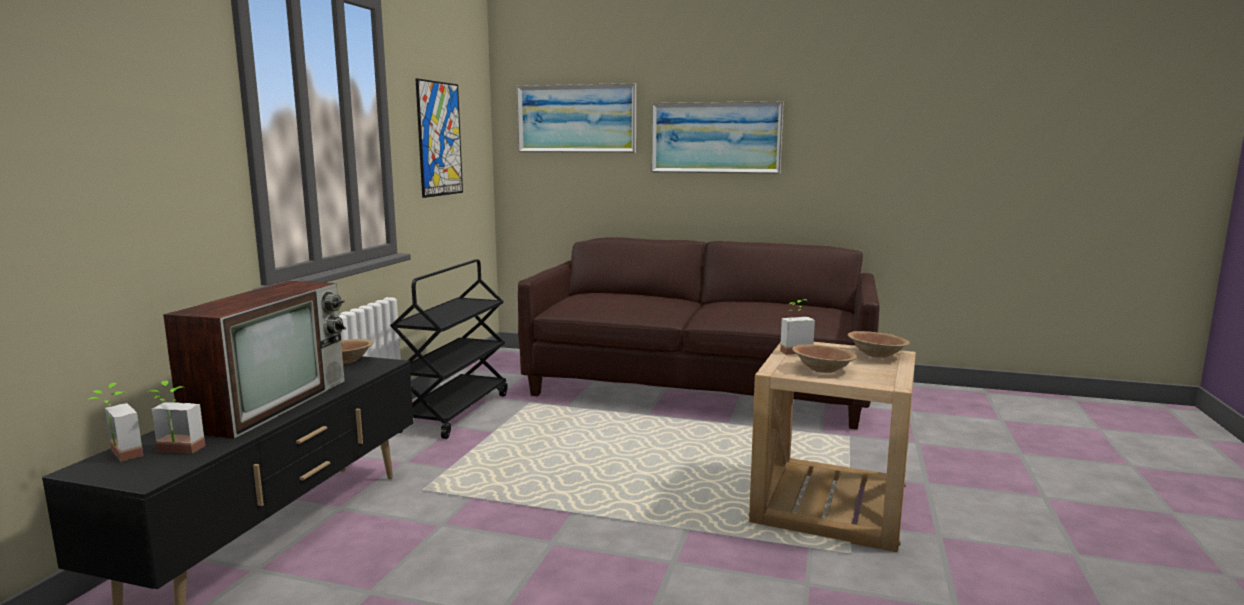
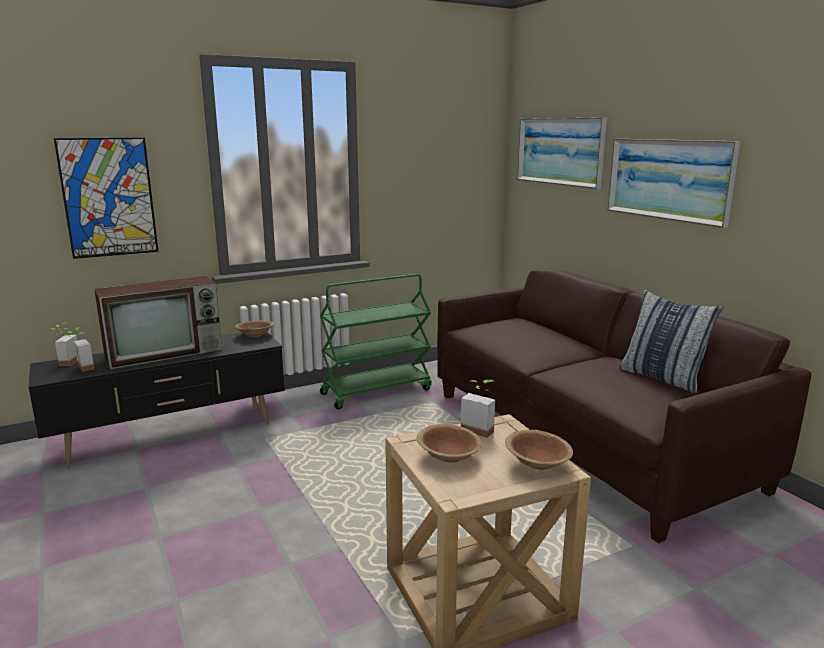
camera: 45 degrees right, 5 degrees up
(439, 139) = (425, 169): picture -> picture (108, 197)
(454, 412) = (376, 391): black cart -> green cart
(783, 303) = (662, 378): none -> pillow

